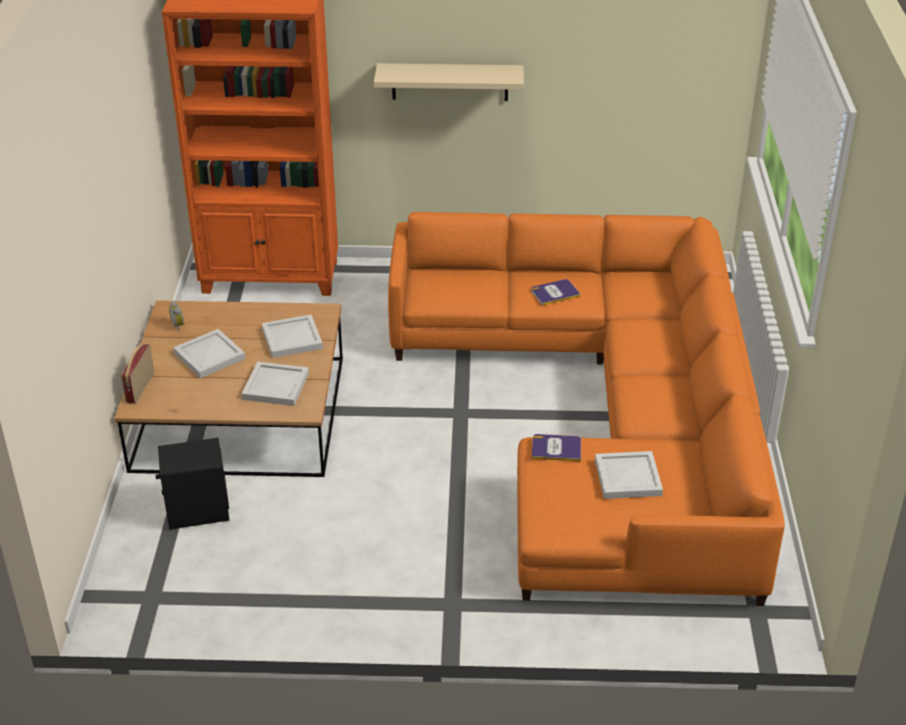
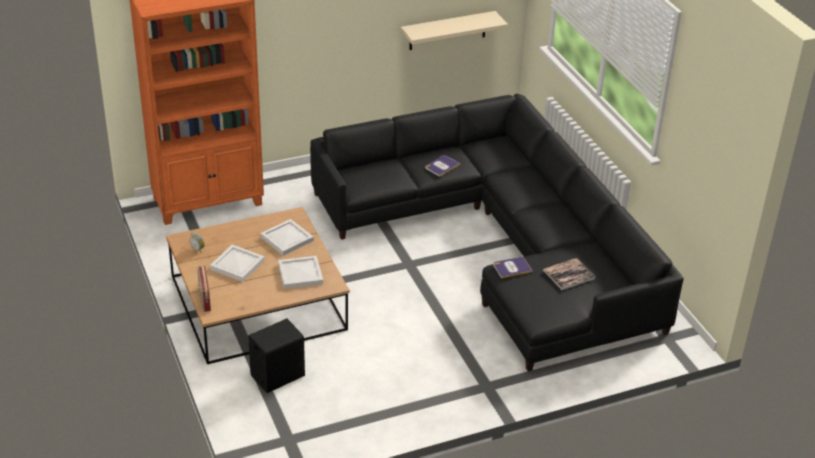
camera: 25 degrees left, 0 degrees up
(450, 82) = (327, 30): beige shelf -> beige shelf (447, 30)
(605, 415) = (502, 242): orange sofa -> black sofa
(629, 478) = (568, 274): white tray -> book

